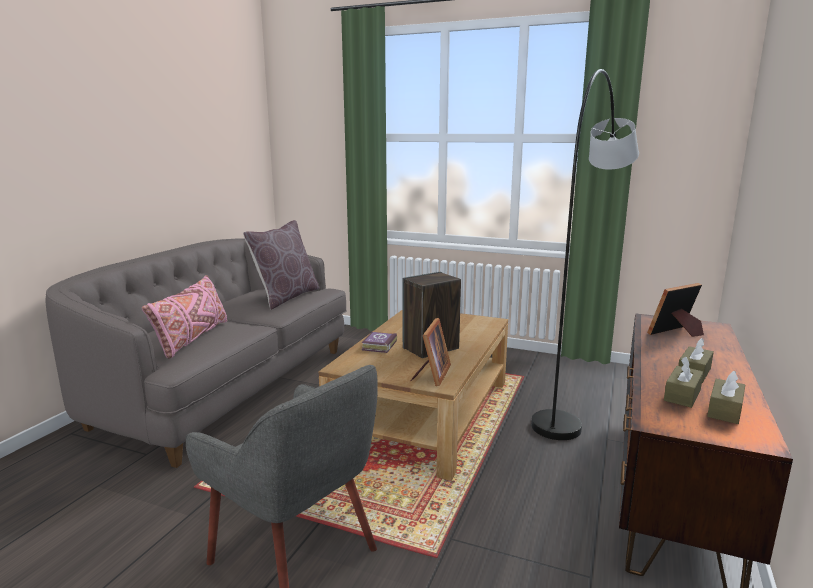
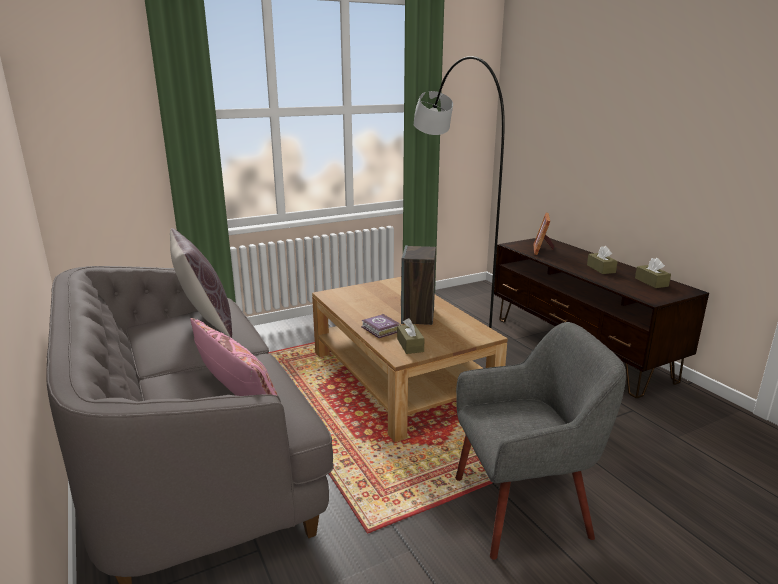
camera: 50 degrees left, 5 degrees up
(432, 375) = (465, 332): picture frame -> none
(682, 395) = (625, 282): brown tissue box -> brown tissue box (410, 345)

